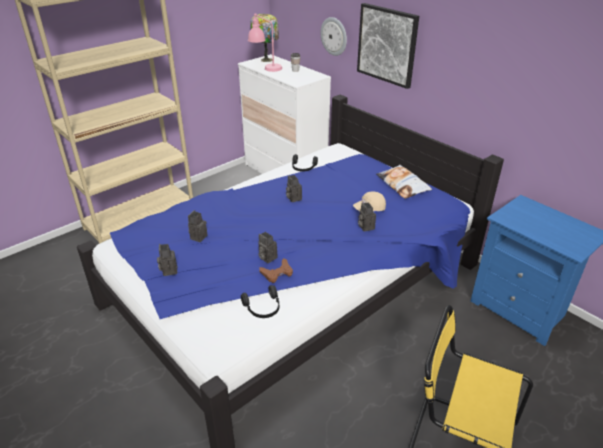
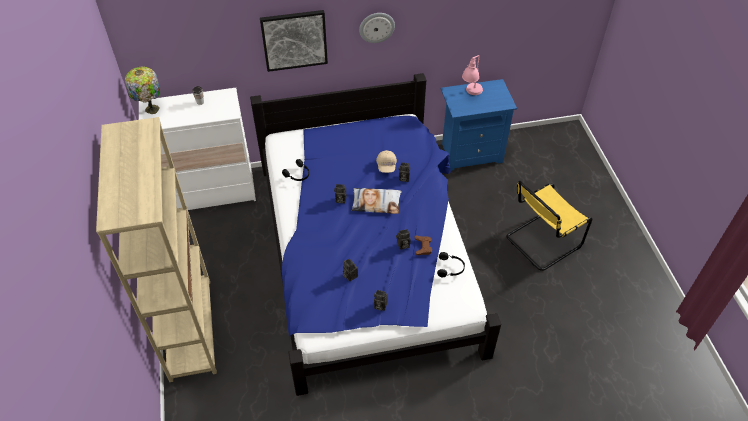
camera: 60 degrees left, 15 degrees up
(265, 68) = (175, 119): pink table lamp -> pink table lamp (471, 94)
(334, 36) = (227, 54): wall clock -> wall clock (376, 27)
(402, 185) = (368, 133): pillow -> pillow (376, 203)

